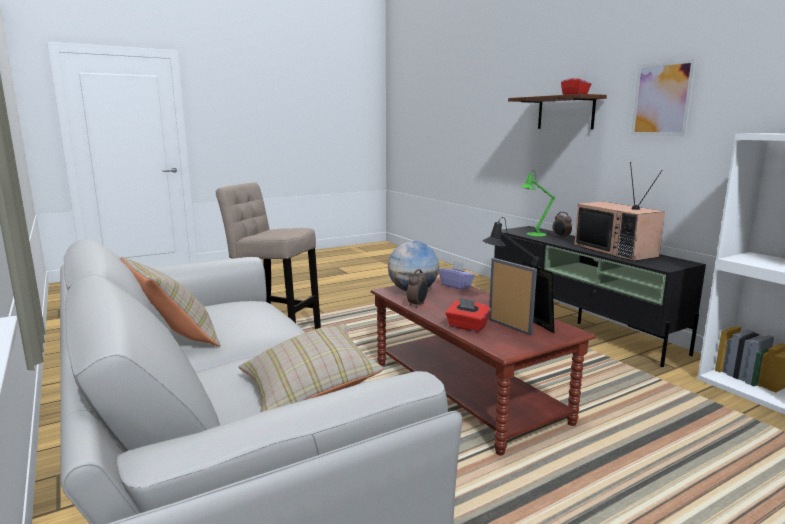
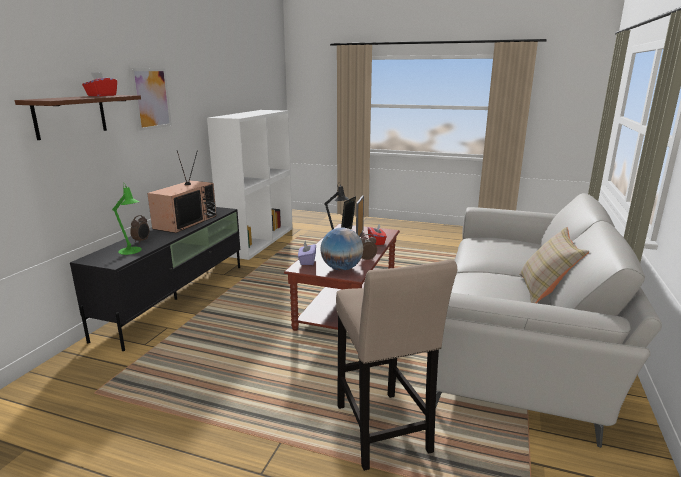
camera: 130 degrees left, 5 degrees up
(308, 392) = (495, 243): beige pillow -> none

